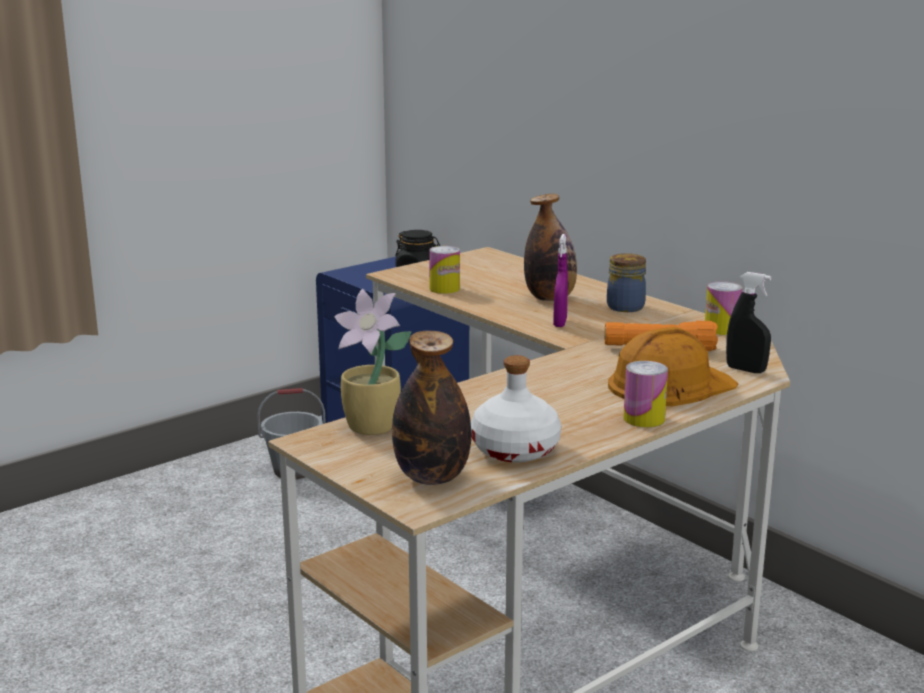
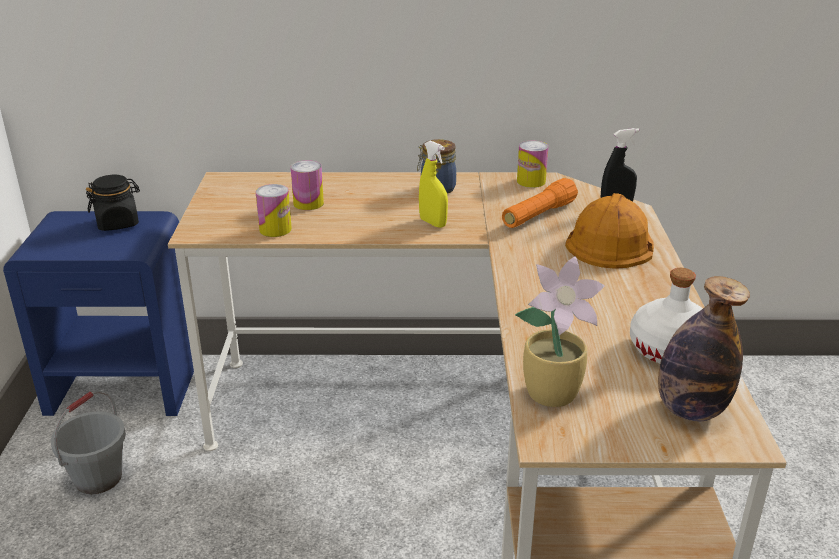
camera: 50 degrees left, 10 degrees up
(550, 298) = (373, 203): bottle -> none
(560, 323) = (433, 223): purple spray bottle -> yellow spray bottle
(644, 419) = (663, 278): can -> can (308, 203)

